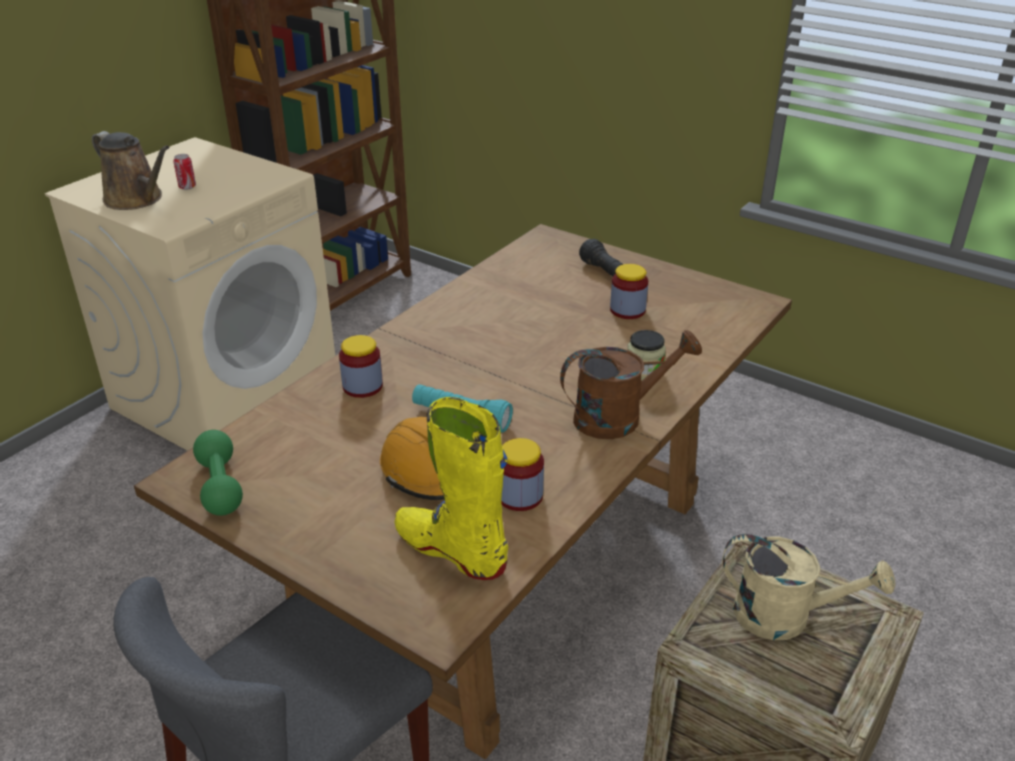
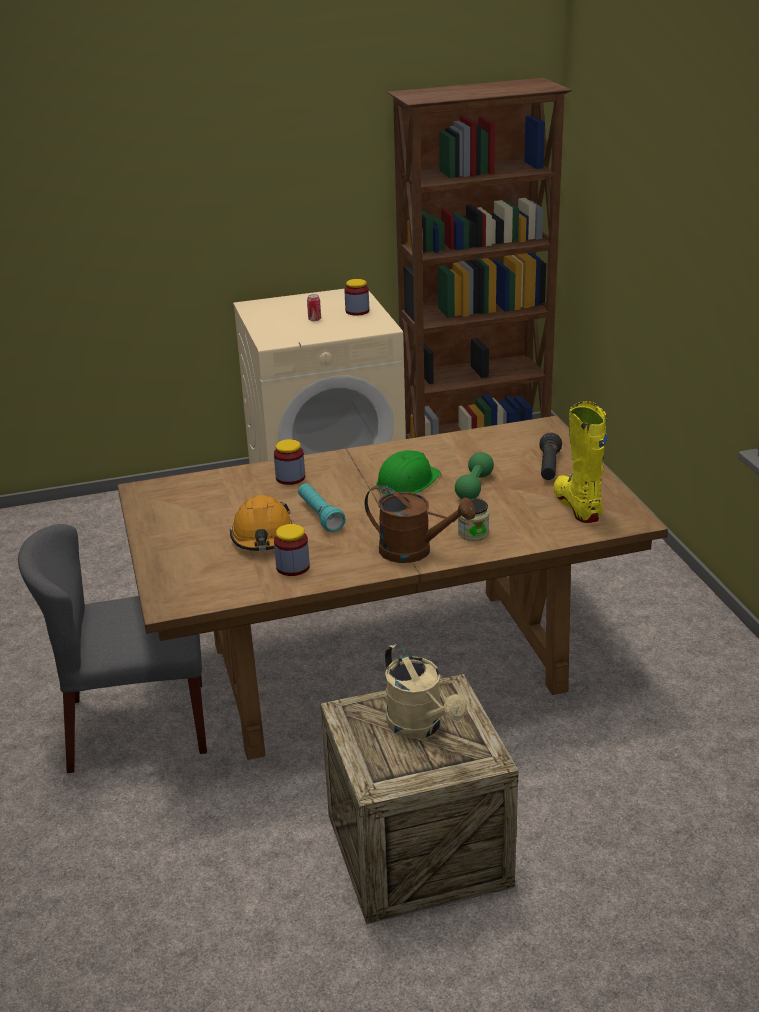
camera: 40 degrees right, 5 degrees down
(137, 199) = (276, 320): brown watering can -> none
(220, 486) = (154, 500): green dumbbell -> green dumbbell (474, 487)
(451, 551) = (220, 577): yellow boot -> yellow boot (577, 506)
(499, 342) = (406, 482): none -> green hard hat
(627, 310) = (525, 492): jar -> jar (357, 311)

